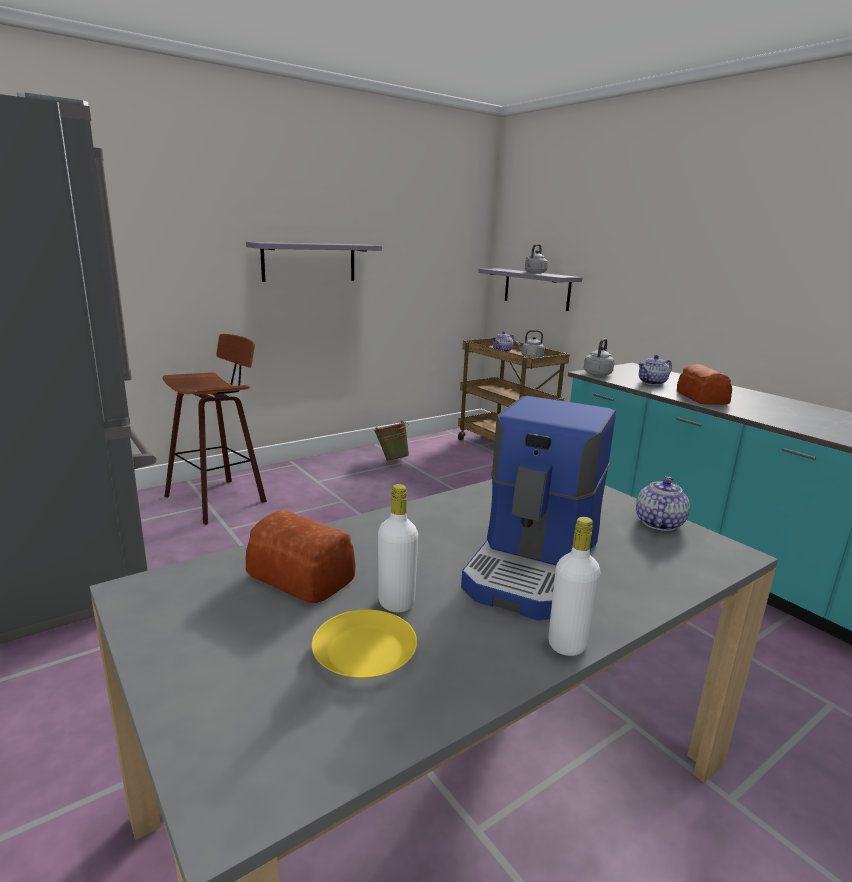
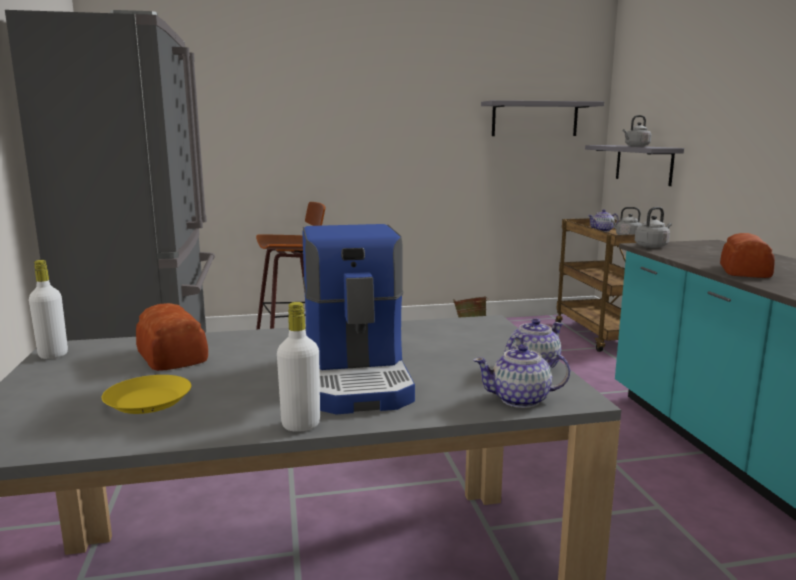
camera: 25 degrees right, 5 degrees down
(309, 262) = (400, 140): grey shelf -> grey shelf (535, 119)
(396, 603) = (212, 380): white bottle -> white bottle (53, 355)
(535, 566) = (358, 377): coffee machine -> coffee machine turned 60 degrees counterclockwise
(652, 383) = (706, 256): teapot -> teapot (521, 400)

